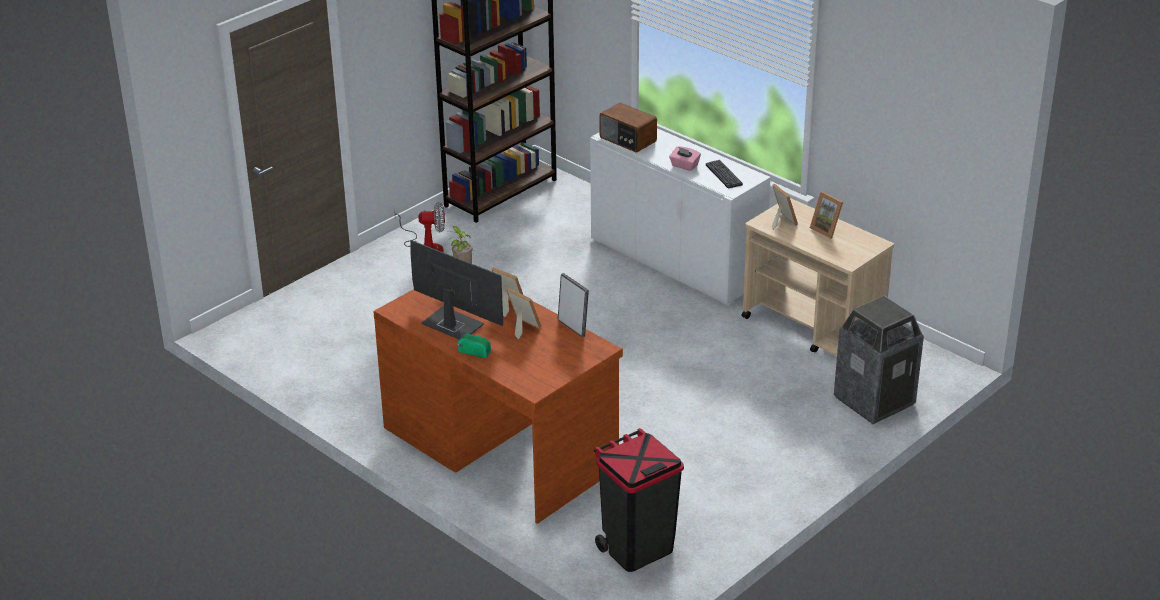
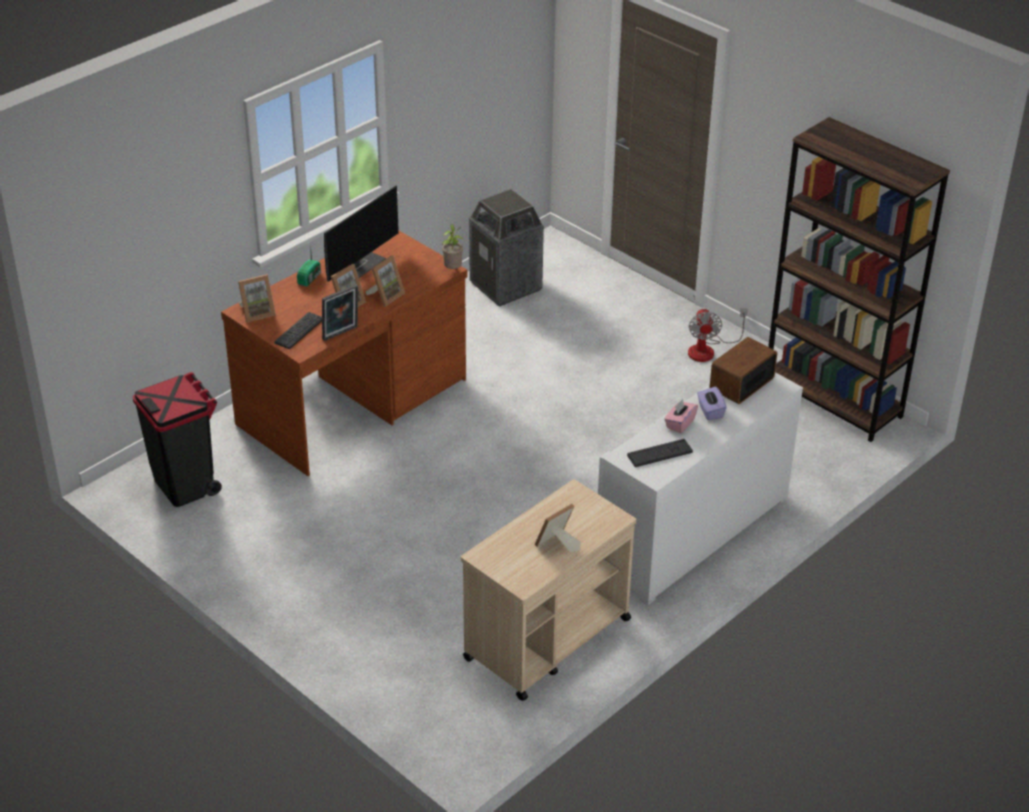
camera: 90 degrees right, 5 degrees up
(568, 352) = (299, 331): none -> keyboard
(666, 153) = (710, 411): none -> purple tissue box
(780, 221) = (576, 508): picture frame -> picture frame (257, 312)
(874, 400) = (397, 678): trash can -> trash can (506, 286)

